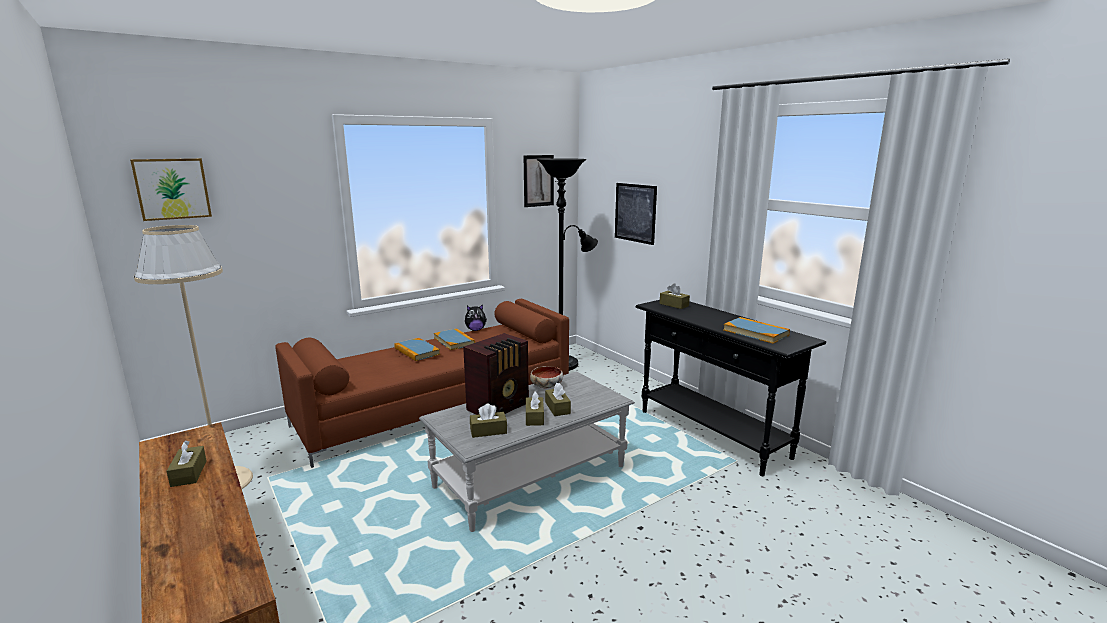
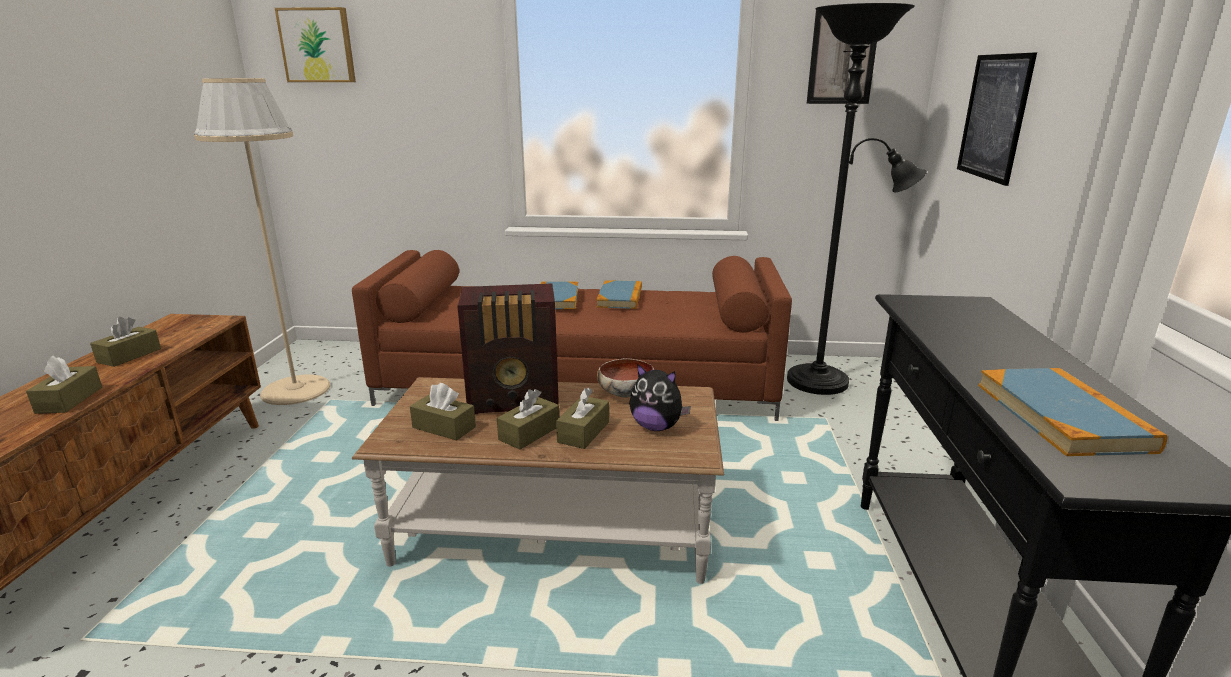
camera: 40 degrees right, 5 degrees up
(475, 330) = (674, 290): plush toy -> plush toy (656, 427)
(531, 477) = (554, 529): grey coffee table -> brown coffee table
(674, 305) = (958, 311): brown tissue box -> brown tissue box (69, 400)

